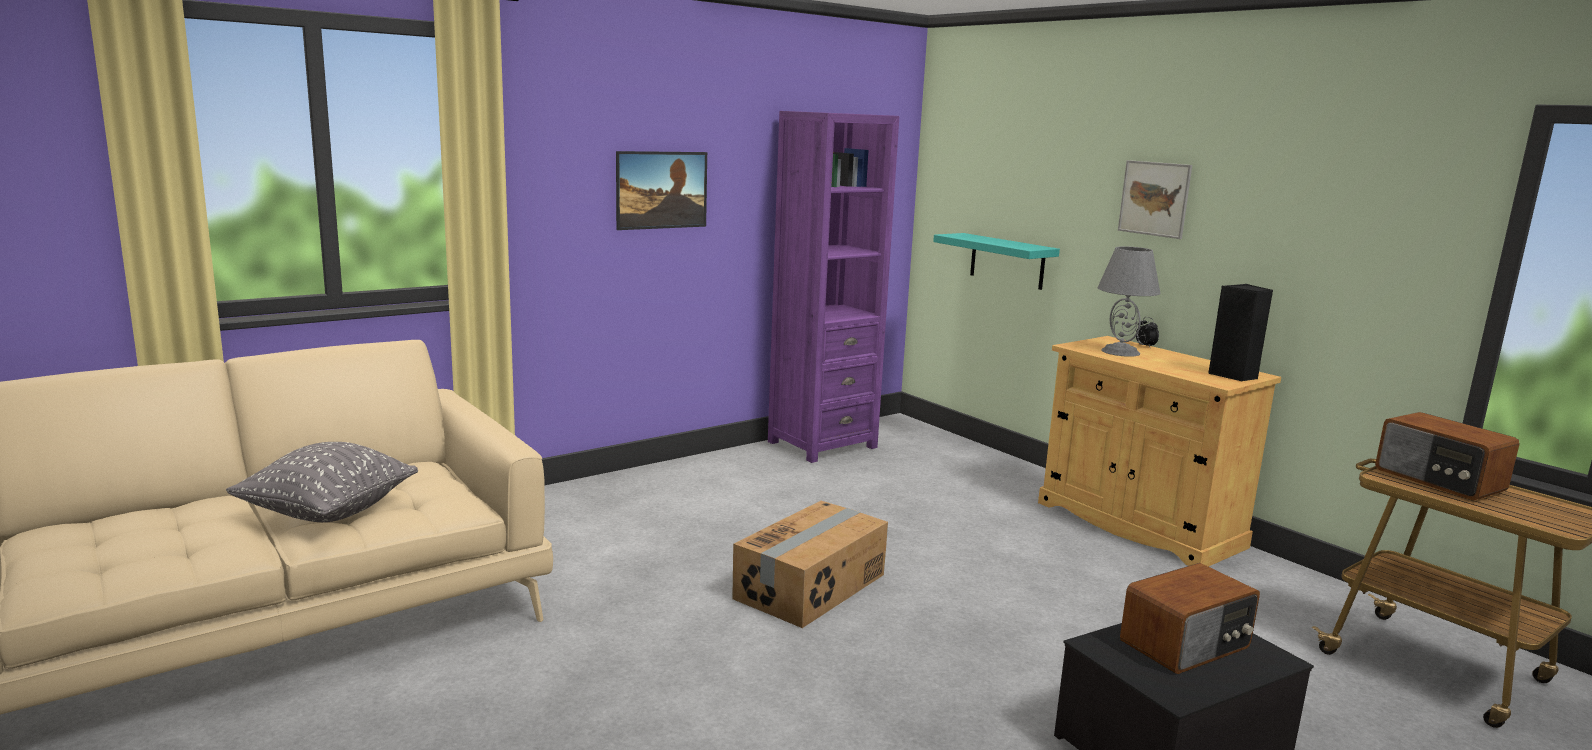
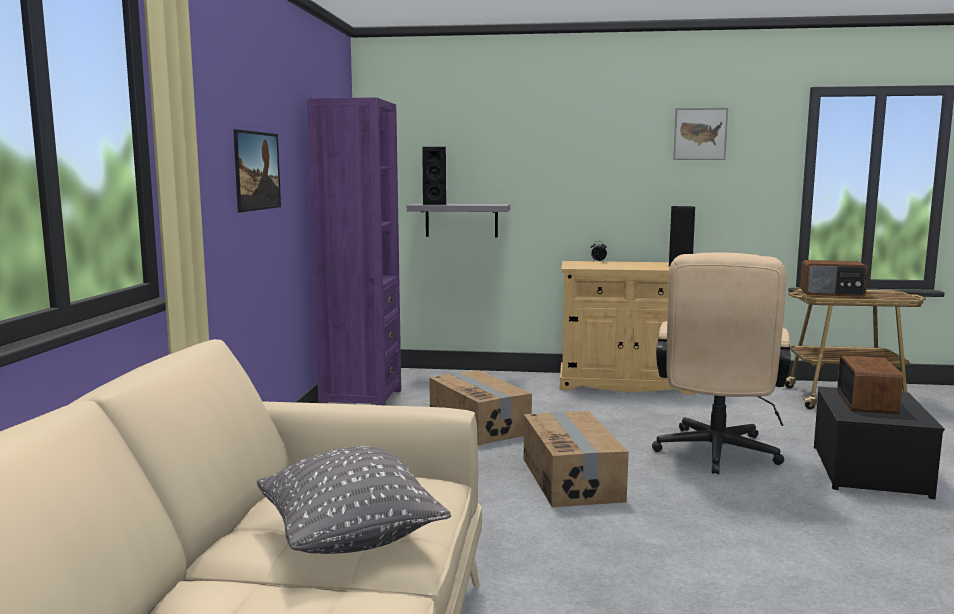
camera: 45 degrees left, 5 degrees down
(862, 505) = (479, 424): none -> cardboard box
(971, 237) = (435, 204): none -> black speaker
(1007, 261) = (461, 220): turquoise shelf -> grey shelf
(1018, 637) = (715, 455): none -> beige office chair
(1121, 352) = (600, 265): grey table lamp -> none
(1154, 198) = (585, 159): picture -> picture (700, 134)

